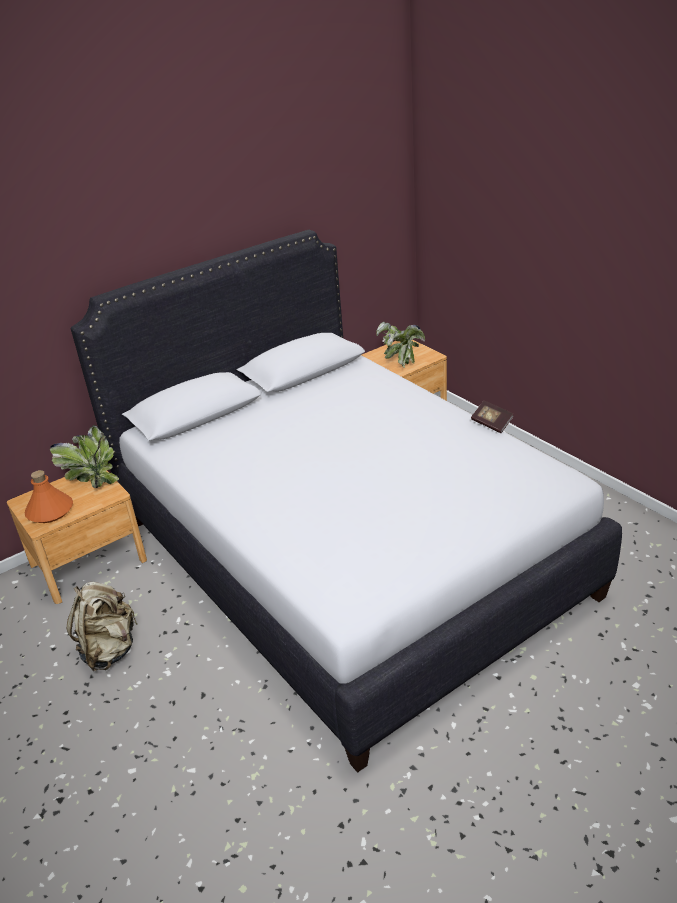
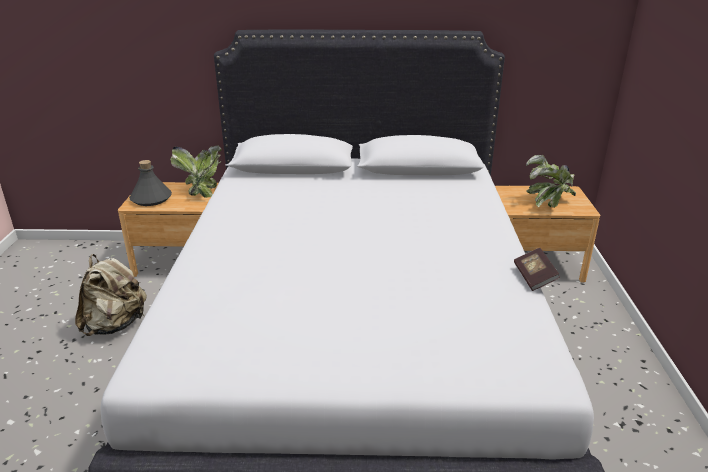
camera: 35 degrees right, 5 degrees down
(50, 511) = (151, 199): orange bottle -> grey bottle

